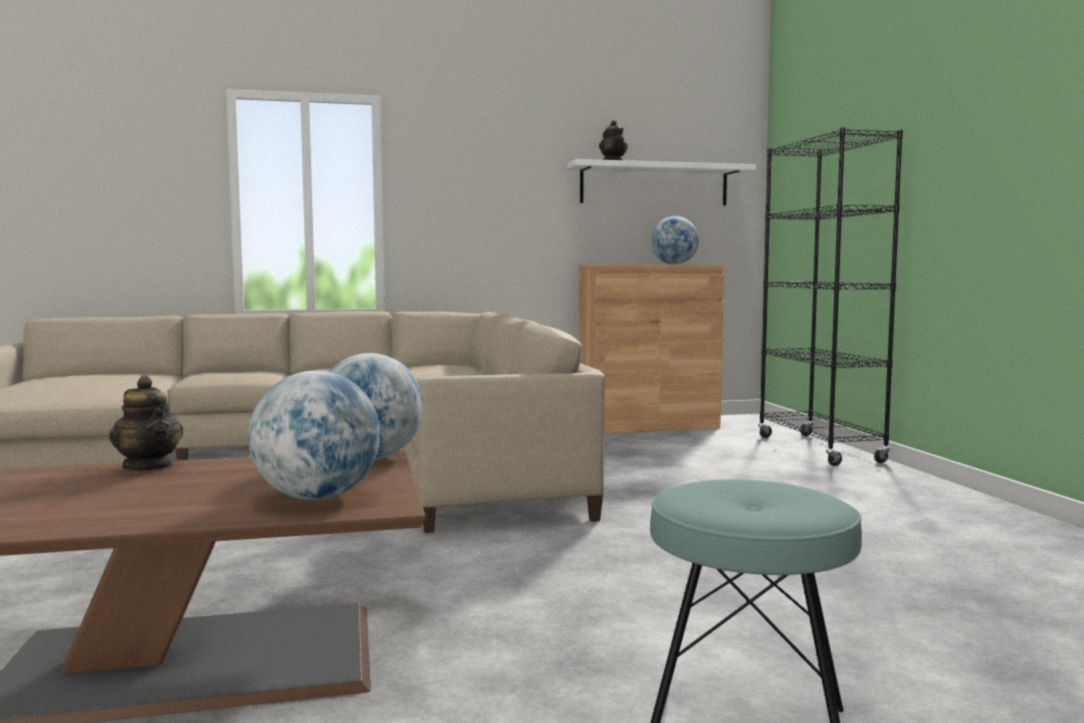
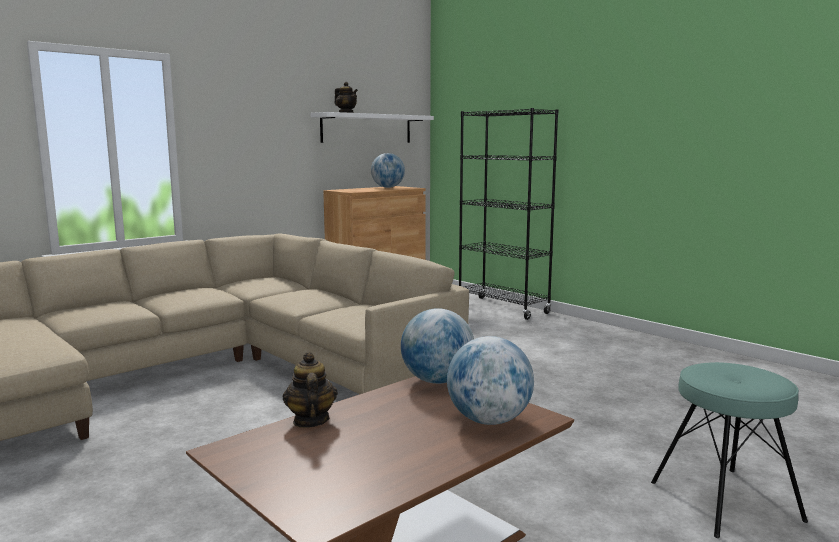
camera: 30 degrees left, 5 degrees up
(149, 467) = (310, 421): teapot -> teapot turned 120 degrees counterclockwise

